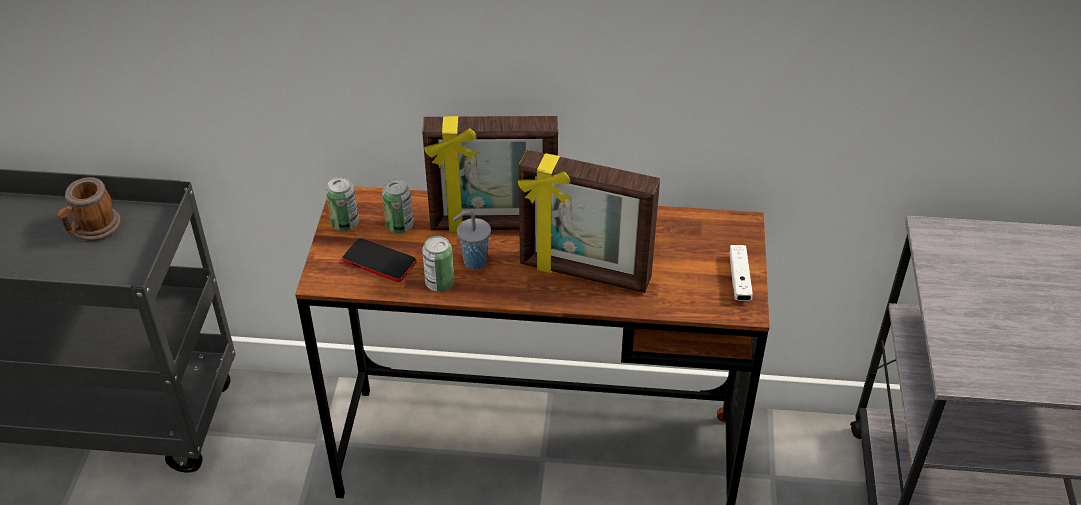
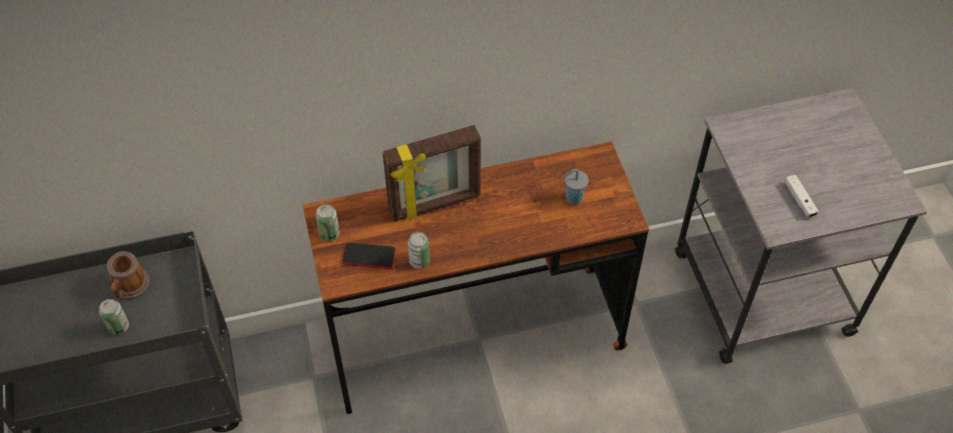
camera: 20 degrees left, 10 degrees up
(399, 226) = (369, 224): can -> can (119, 327)
(473, 261) = (434, 237): grey cup -> grey cup (573, 198)
(584, 273) = (513, 224): picture frame -> none
(739, 279) = (616, 198): white game controller -> white game controller (799, 200)

